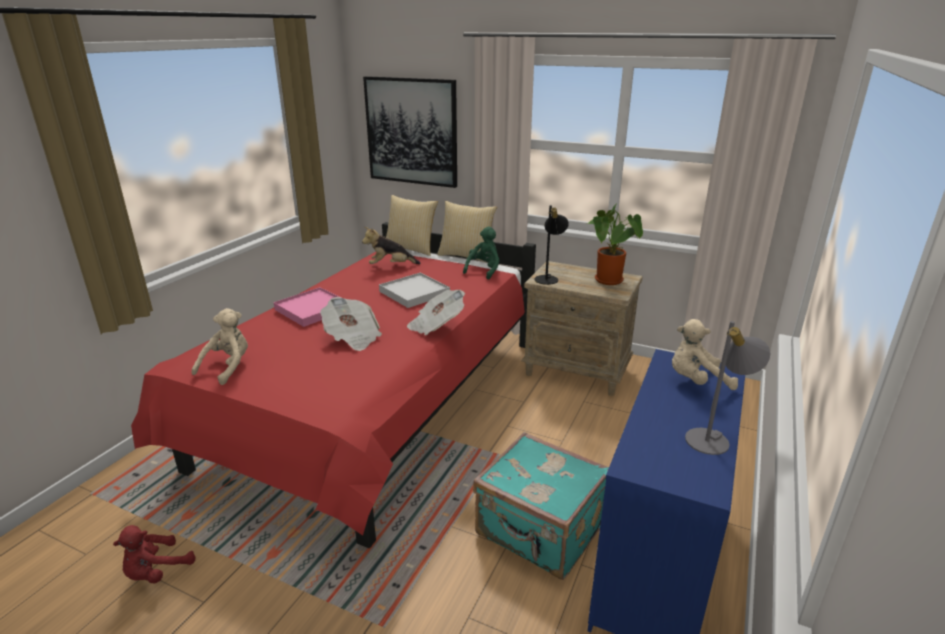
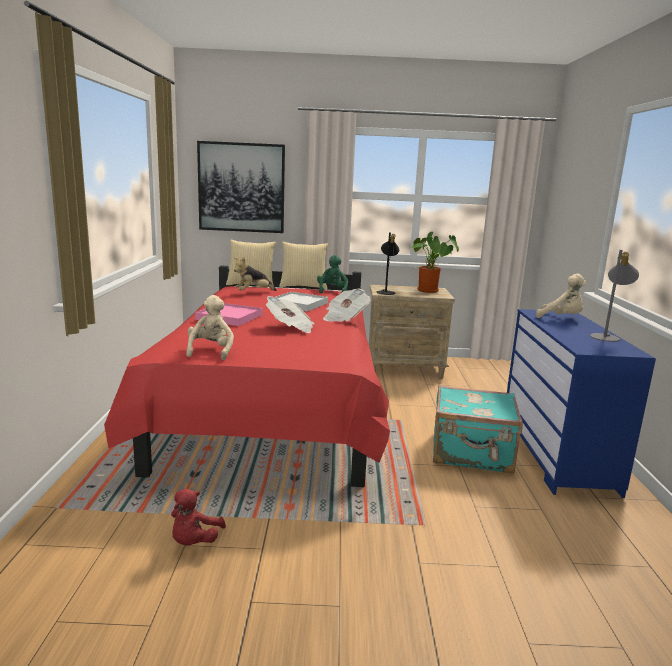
camera: 25 degrees left, 10 degrees down
(696, 381) = (561, 318): beige plush toy -> beige plush toy turned 120 degrees counterclockwise

